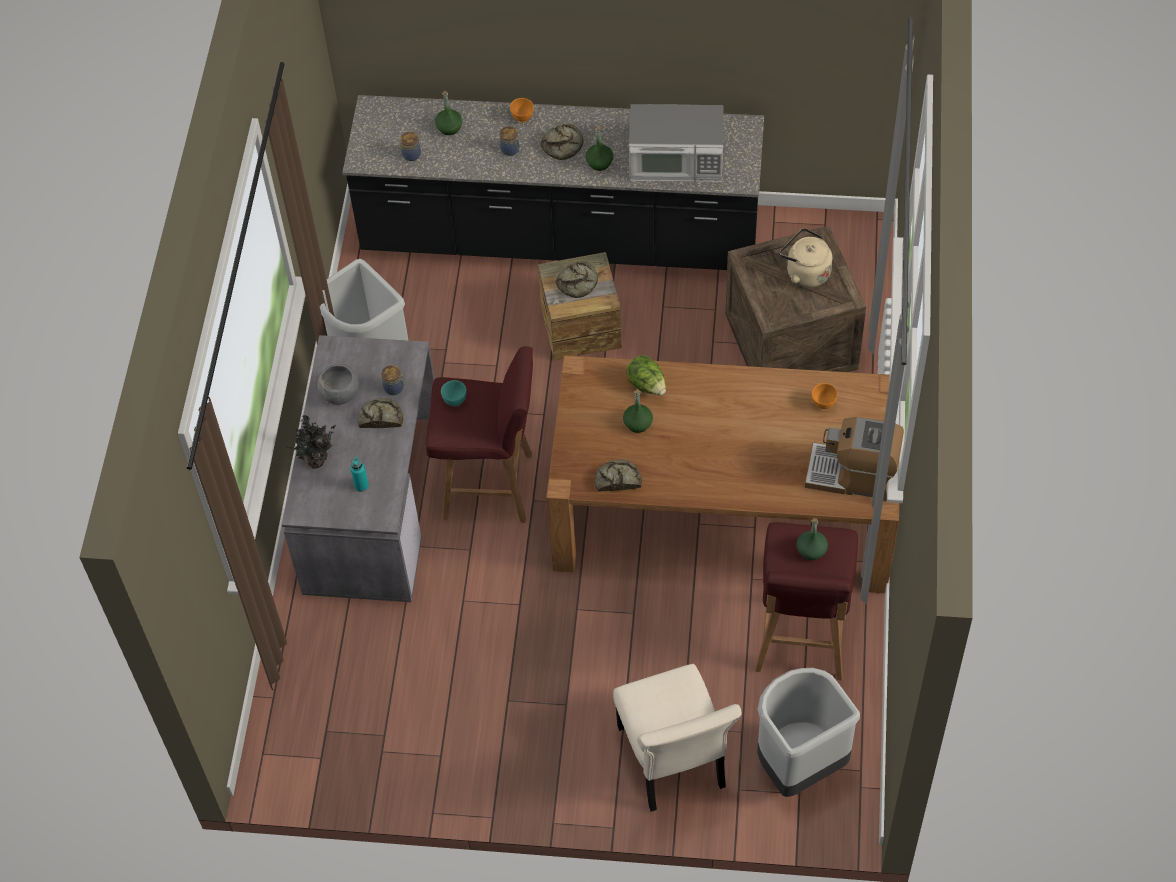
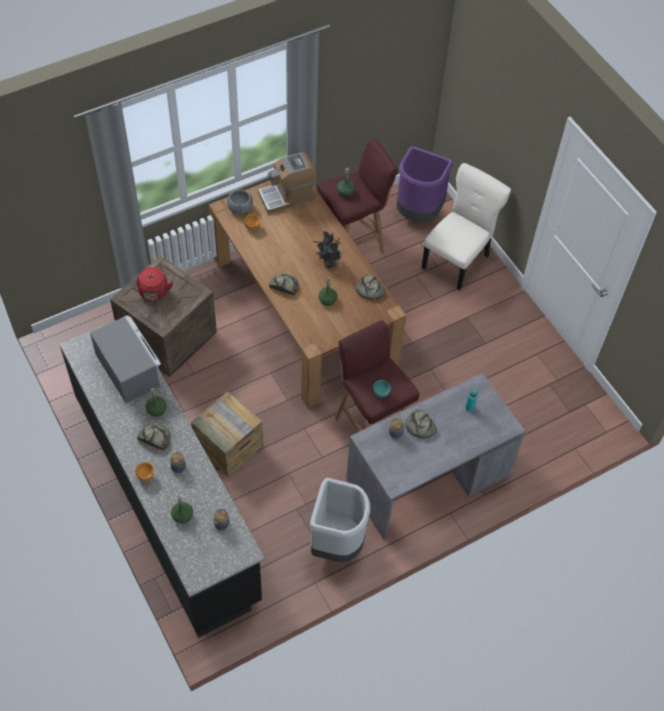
camera: 130 degrees left, 0 degrees up
(317, 459) = (472, 441): potted plant -> potted plant (328, 263)
(340, 393) = (421, 458): grey bowl -> grey bowl (240, 208)
(578, 283) = (224, 422): bread -> bread (284, 285)
(647, 385) = (299, 309): lettuce -> none
(799, 765) = (418, 213): grey trash can -> purple trash can
(805, 272) = (153, 293): beige kettle -> red kettle
(852, 475) = (287, 196): coffee machine -> coffee machine turned 90 degrees clockwise

